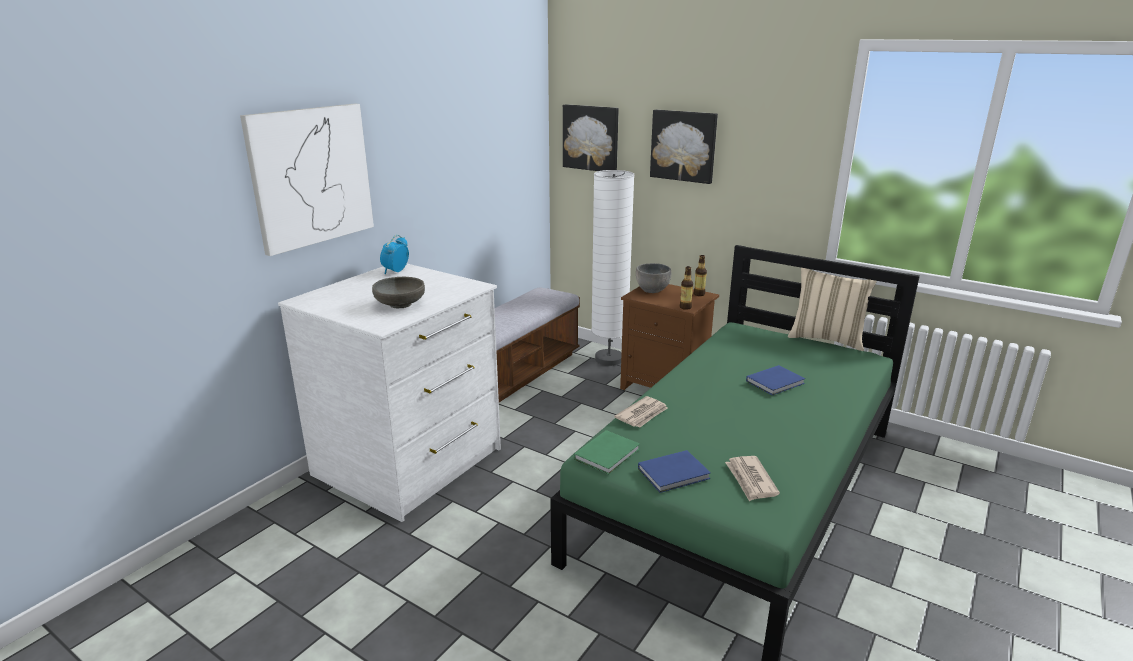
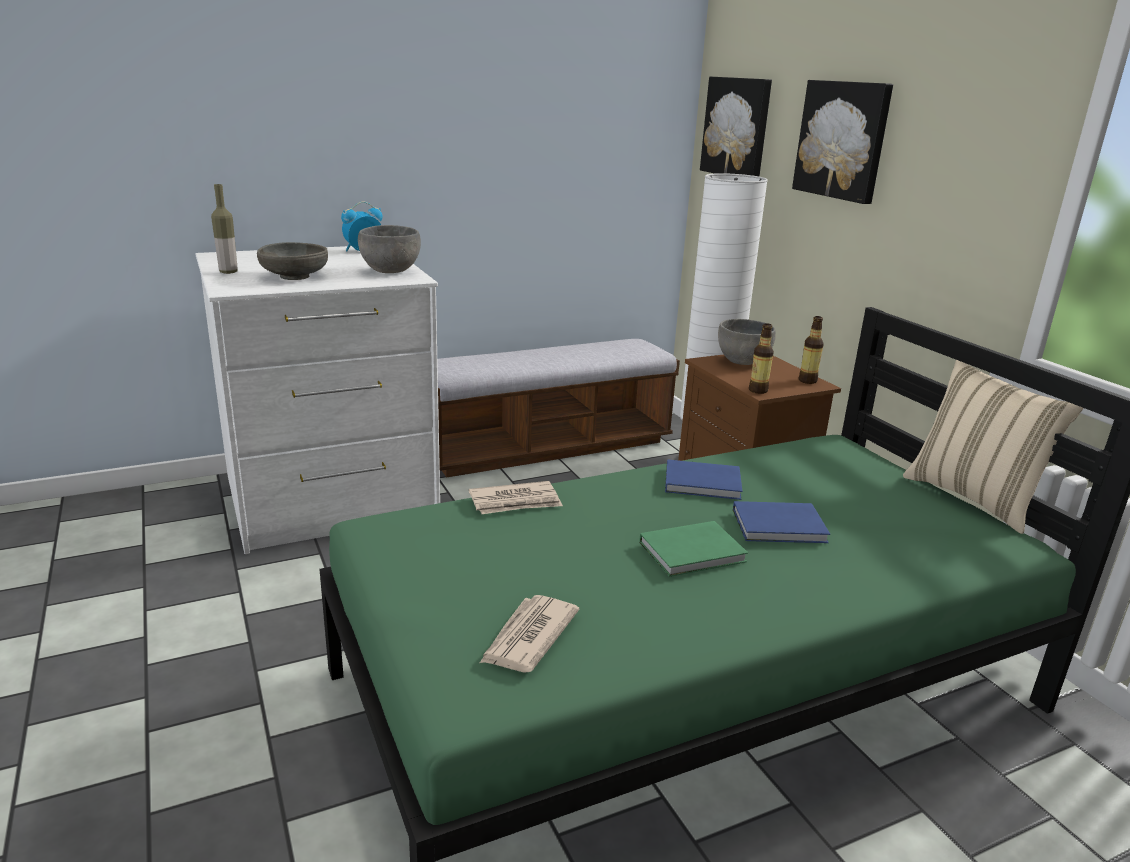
camera: 30 degrees right, 0 degrees up
(311, 176) = (264, 107): picture -> none
(346, 312) = (228, 272): none -> bottle
(450, 284) = (390, 271): none -> grey bowl
(609, 454) = (397, 531): green book -> green book (695, 552)
(675, 473) = (438, 586): blue book -> blue book (704, 484)

